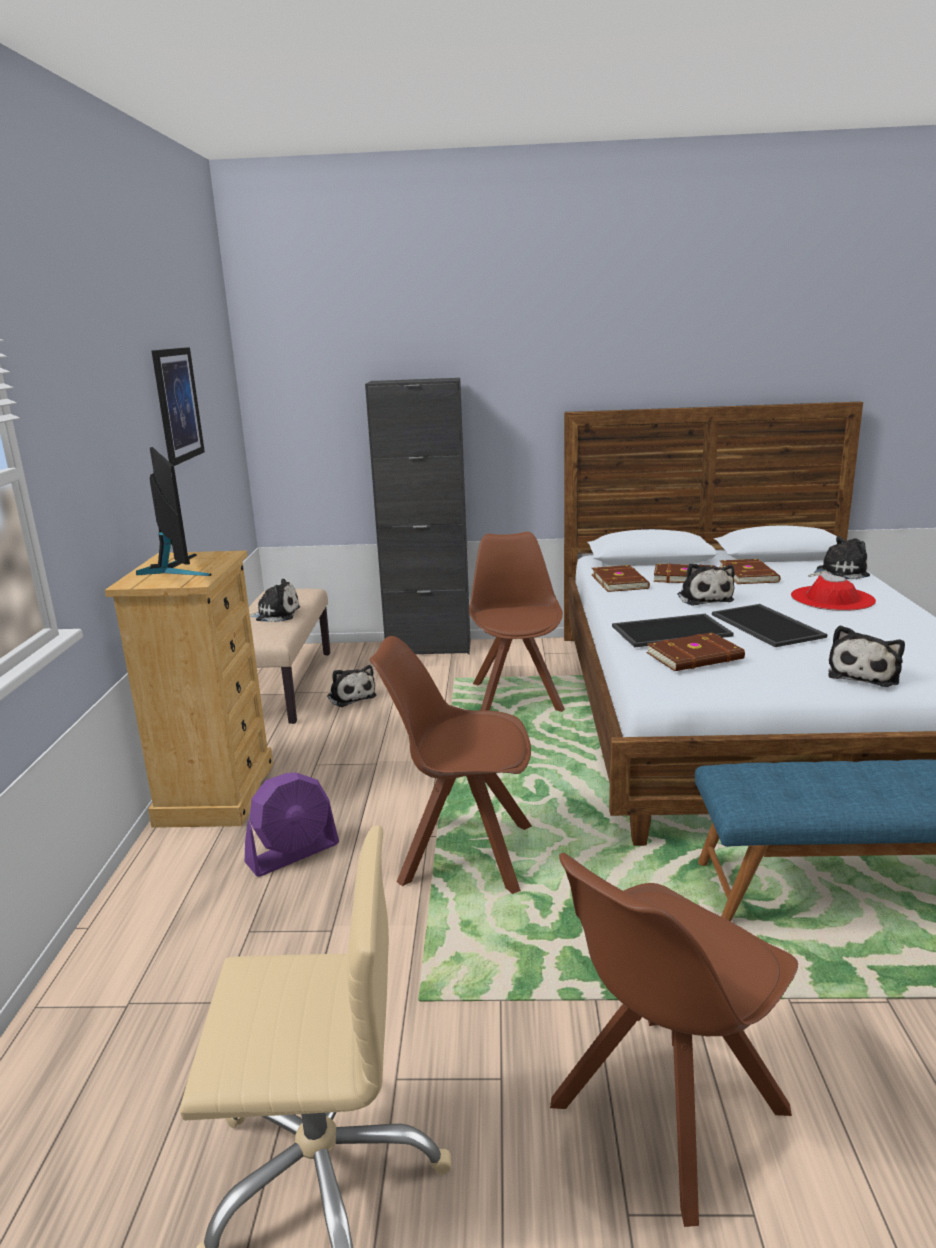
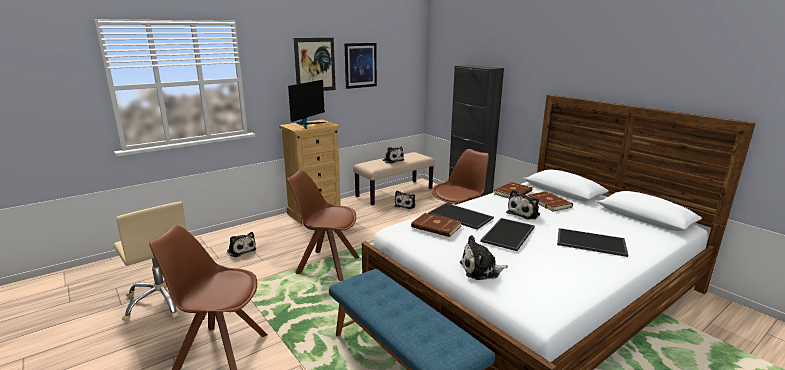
camera: 50 degrees right, 0 degrees up
(123, 411) = (315, 65): none -> picture
(293, 853) = (295, 238): purple fan -> none
(462, 853) = (326, 265): brown chair -> brown chair turned 45 degrees counterclockwise
(749, 574) = (588, 215): brown book -> none
(832, 599) = (590, 242): red hat -> tray
(838, 573) = (646, 236): plush toy -> plush toy (241, 250)

